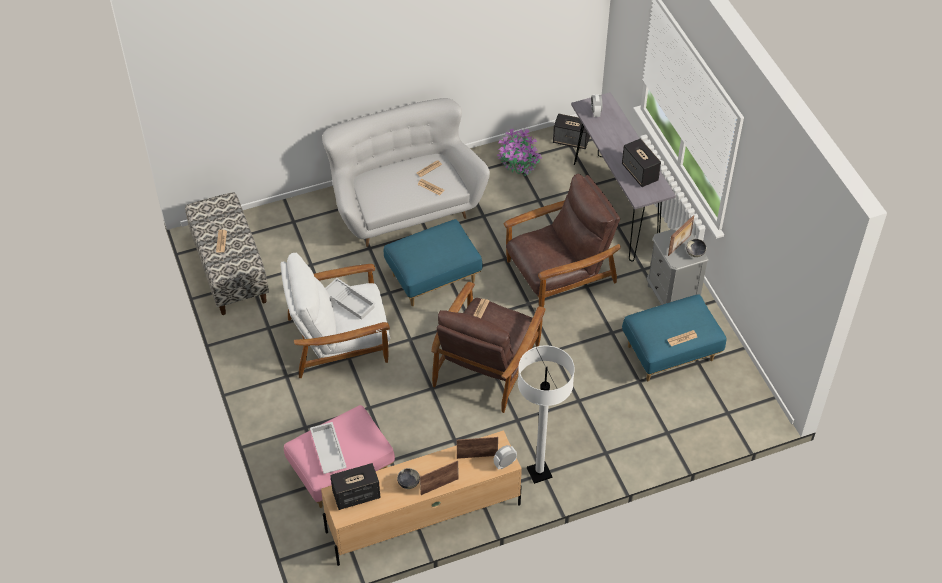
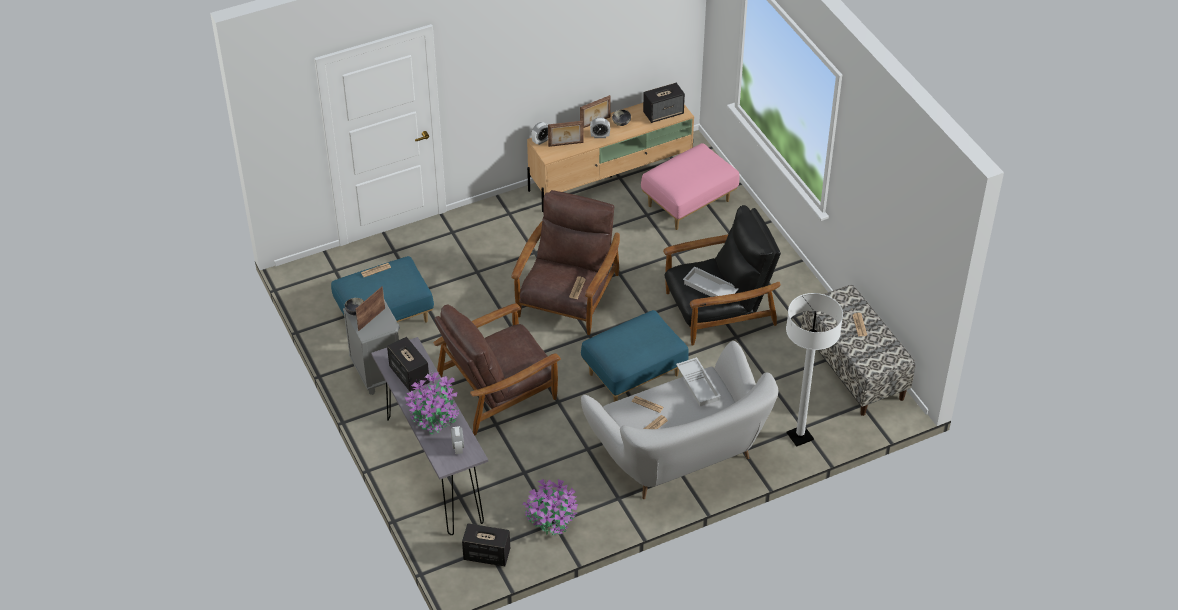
camera: 175 degrees right, 5 degrees down
(327, 451) = (698, 163): white tray -> white tray (699, 385)
(339, 340) = (718, 309): white armchair -> black armchair
(436, 466) = (600, 136): none -> alarm clock
(539, 473) = (512, 213): white floor lamp -> white floor lamp (800, 436)
(616, 137) = (434, 416): none -> potted plant

